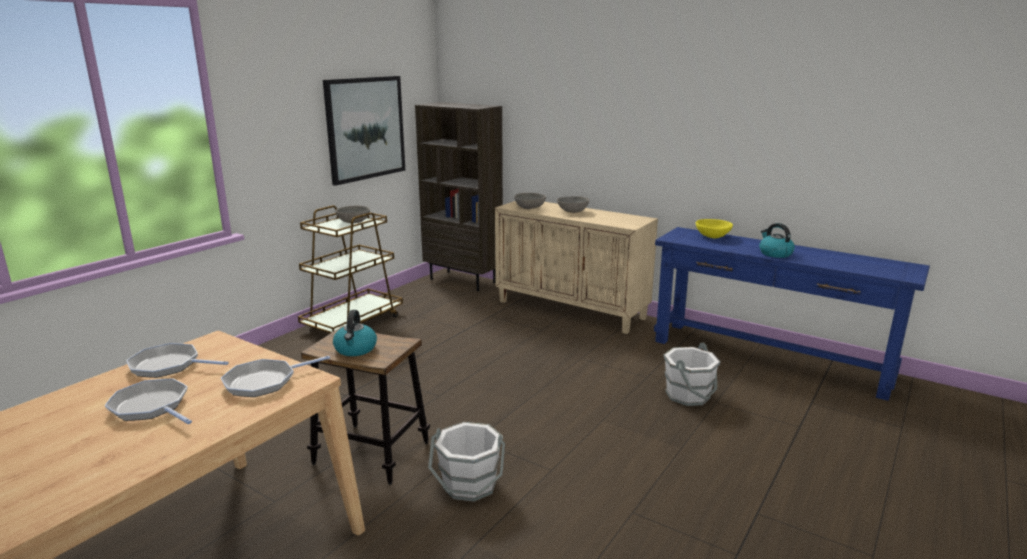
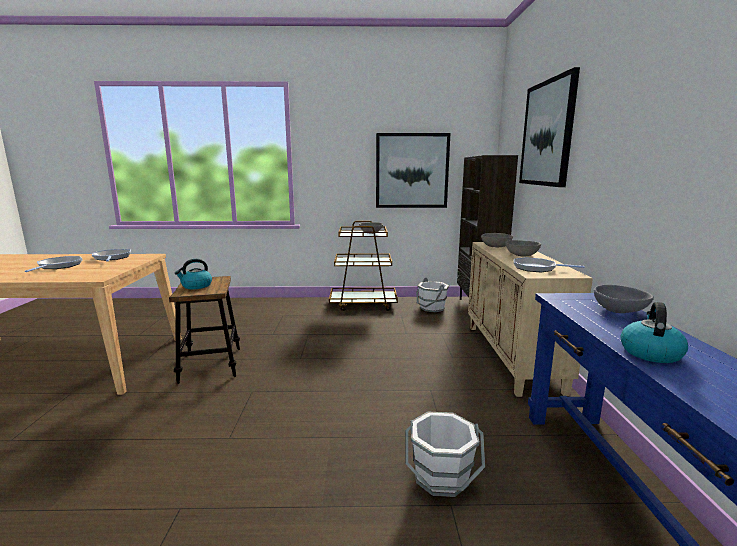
camera: 55 degrees right, 5 degrees down
(264, 382) = (92, 272): frying pan -> frying pan (537, 268)
(470, 485) = (189, 410): white bucket -> white bucket (431, 308)
(555, 89) = (547, 133): none -> picture
(712, 237) = (619, 311): yellow bowl -> grey bowl

